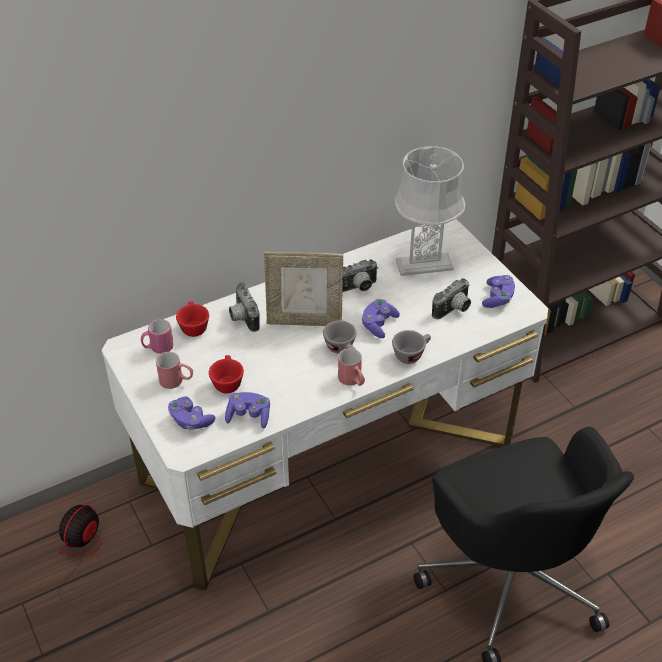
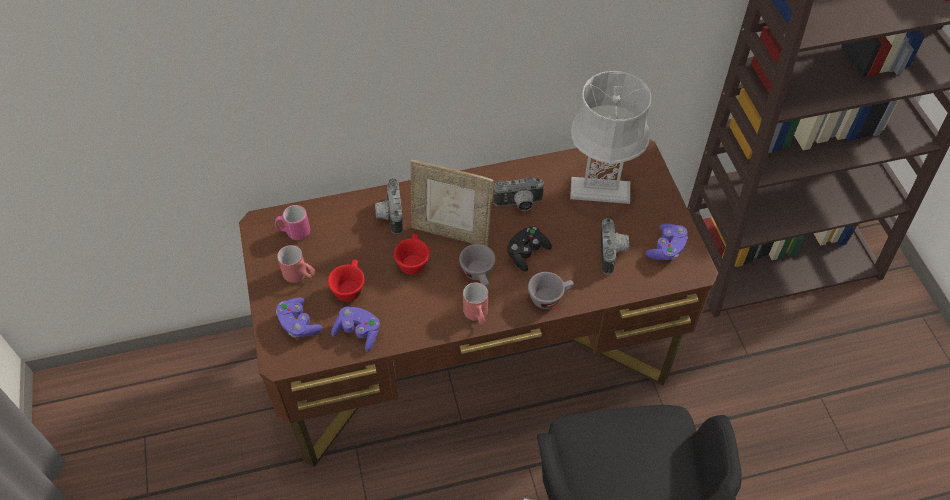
camera: 15 degrees right, 10 degrees up
(88, 562) = (214, 410): fan -> none
(193, 326) = (337, 214): red cup -> red cup (412, 261)
(329, 462) = (474, 358): white desk -> brown desk
(378, 324) = (527, 253): purple game controller -> black game controller
(453, 310) = (613, 253): camera -> camera turned 60 degrees counterclockwise

